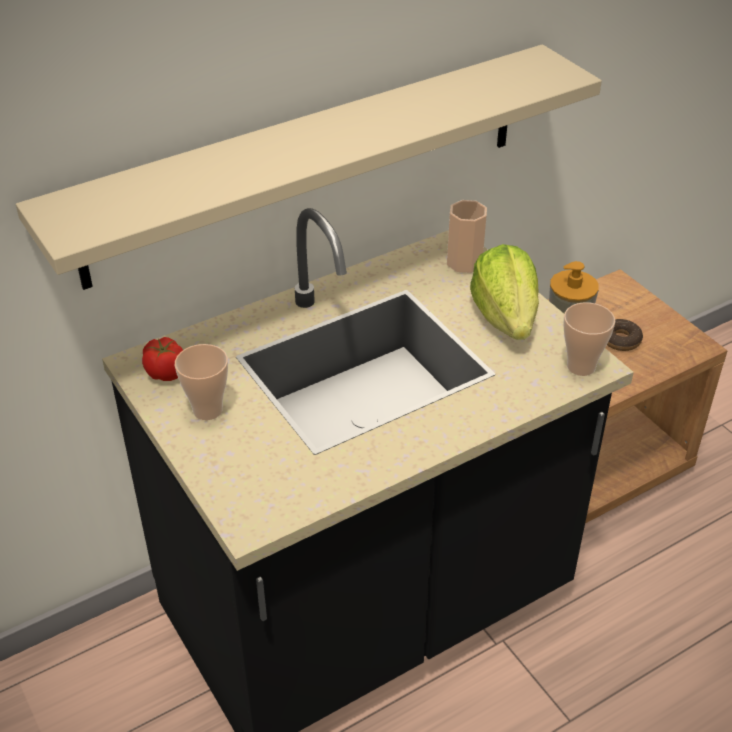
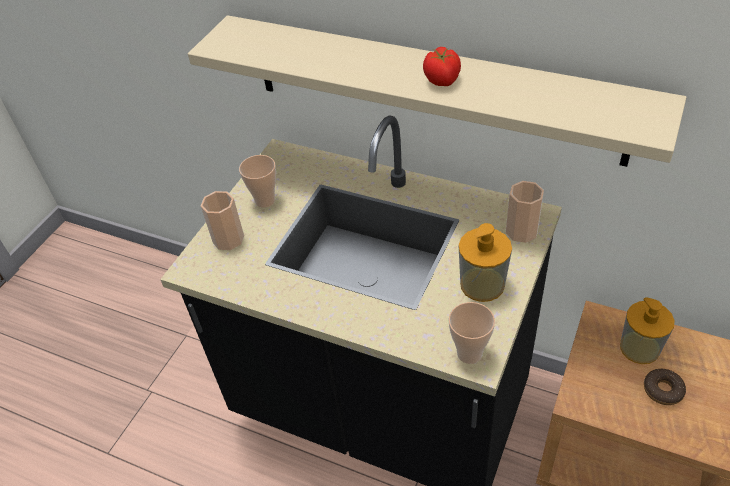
camera: 60 degrees right, 5 degrees up
(167, 373) = (281, 167): tomato -> tomato (442, 80)
(237, 468) = (228, 239): none -> cup
(505, 318) = (482, 284): lettuce -> soap dispenser

